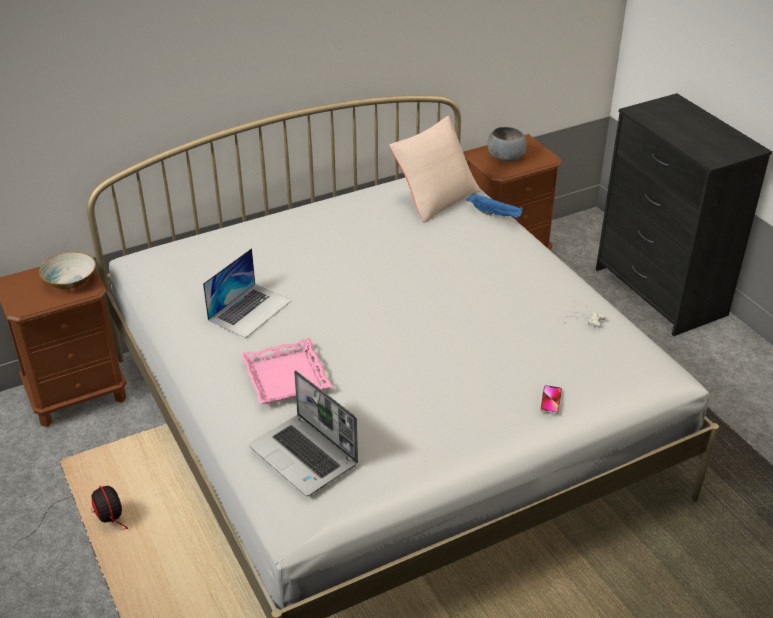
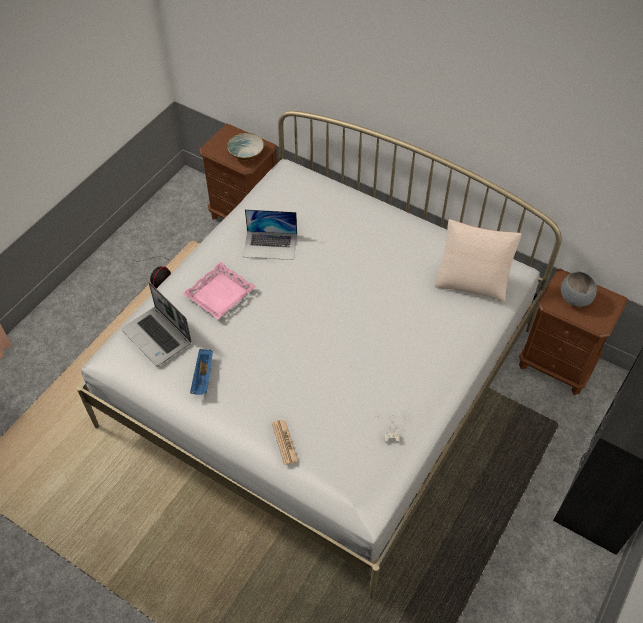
camera: 60 degrees right, 15 degrees up
(305, 456) = (158, 337): laptop -> laptop turned 60 degrees counterclockwise
(495, 214) = (481, 323): blue tray -> blue tray (203, 377)
(551, 400) = (284, 442): phone -> newspaper

